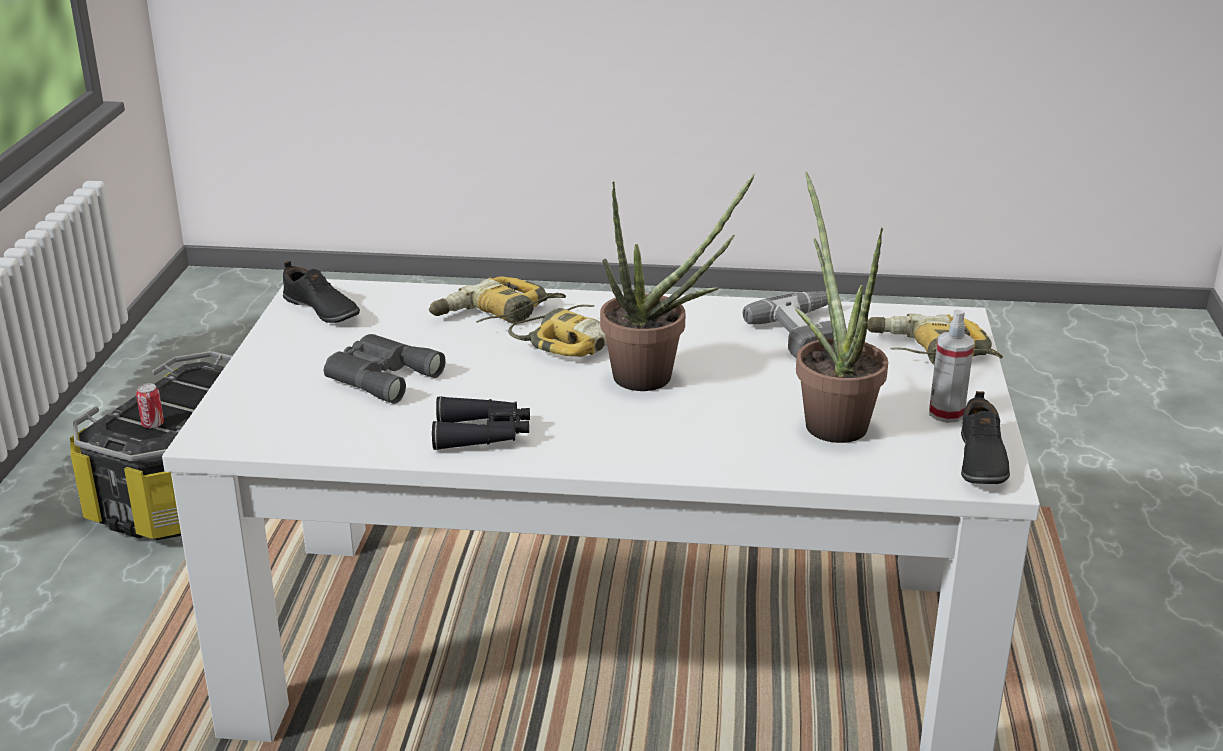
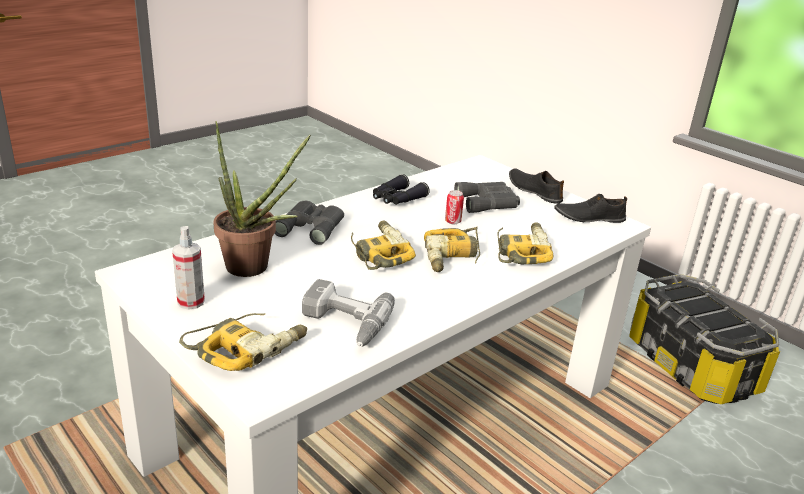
camera: 130 degrees right, 0 degrees up
(153, 424) = (685, 299): can -> can (452, 221)
(656, 377) = (378, 253): potted plant -> power drill
(677, 444) = (312, 227): none -> grey binoculars
(979, 460) = (146, 280): black shoe -> black shoe (534, 190)

